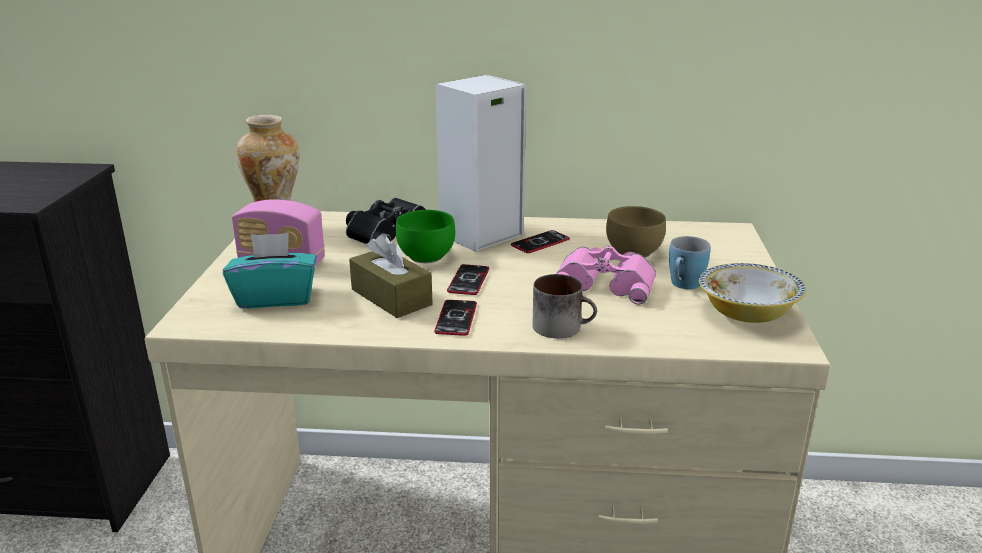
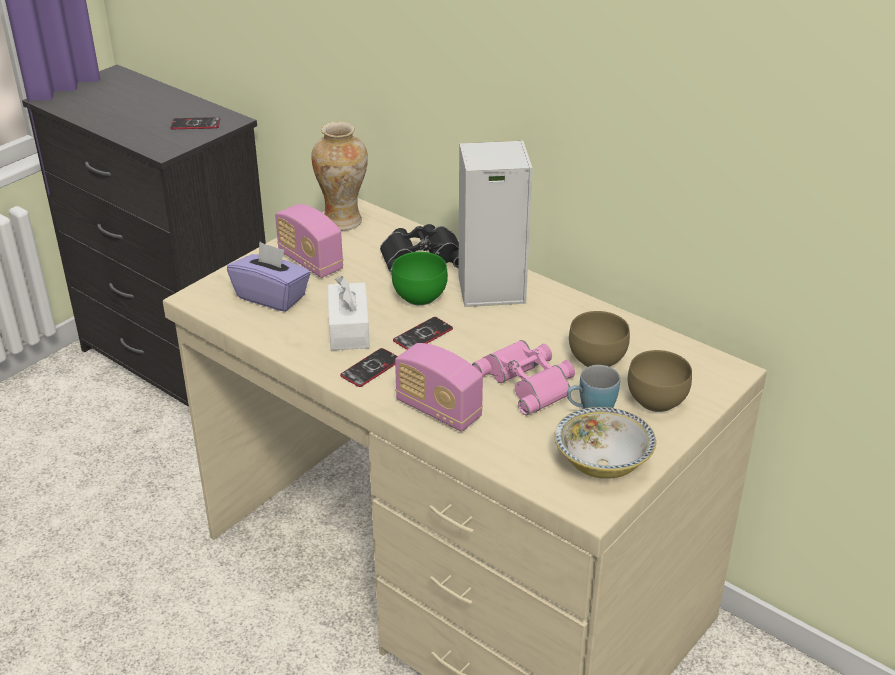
camera: 35 degrees right, 10 degrees up
(276, 298) = (272, 296): turquoise tissue box -> purple tissue box
(391, 297) = (349, 328): brown tissue box -> white tissue box
(540, 243) = (530, 317): phone -> phone (195, 124)
(563, 327) = (438, 410): mug -> radio
(716, 264) = (654, 402): none -> brown bowl

